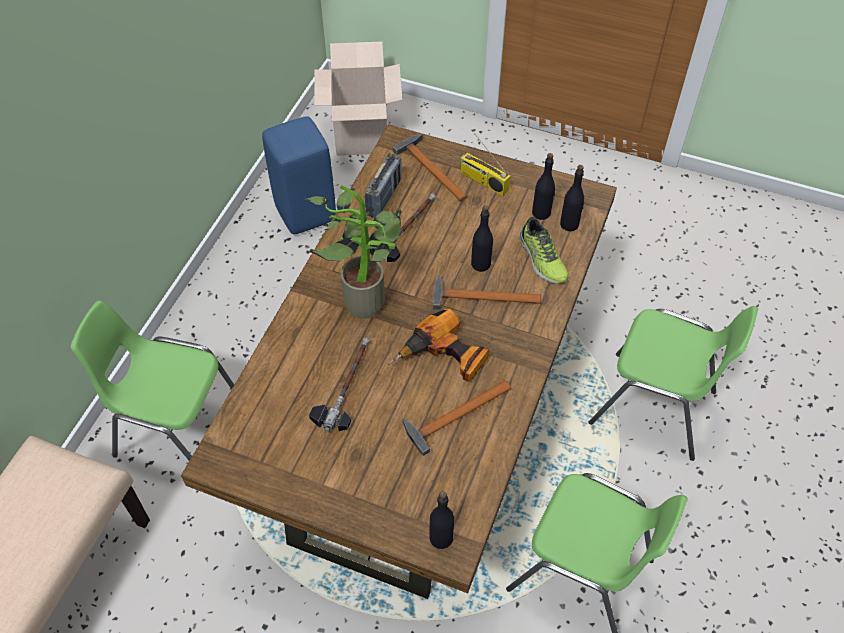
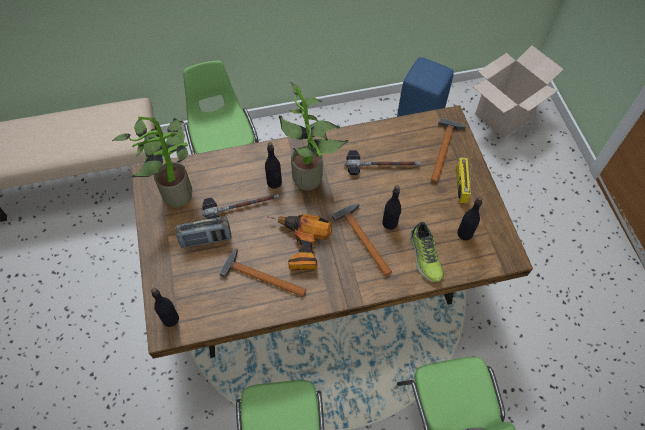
camera: 55 degrees right, 5 degrees up
(267, 442) = (176, 191): none -> potted plant
(384, 197) = (397, 139): radio -> radio (206, 239)
(541, 259) = (424, 256): shoe -> shoe turned 45 degrees counterclockwise
(569, 224) = (470, 256): black bottle -> black bottle (274, 182)

